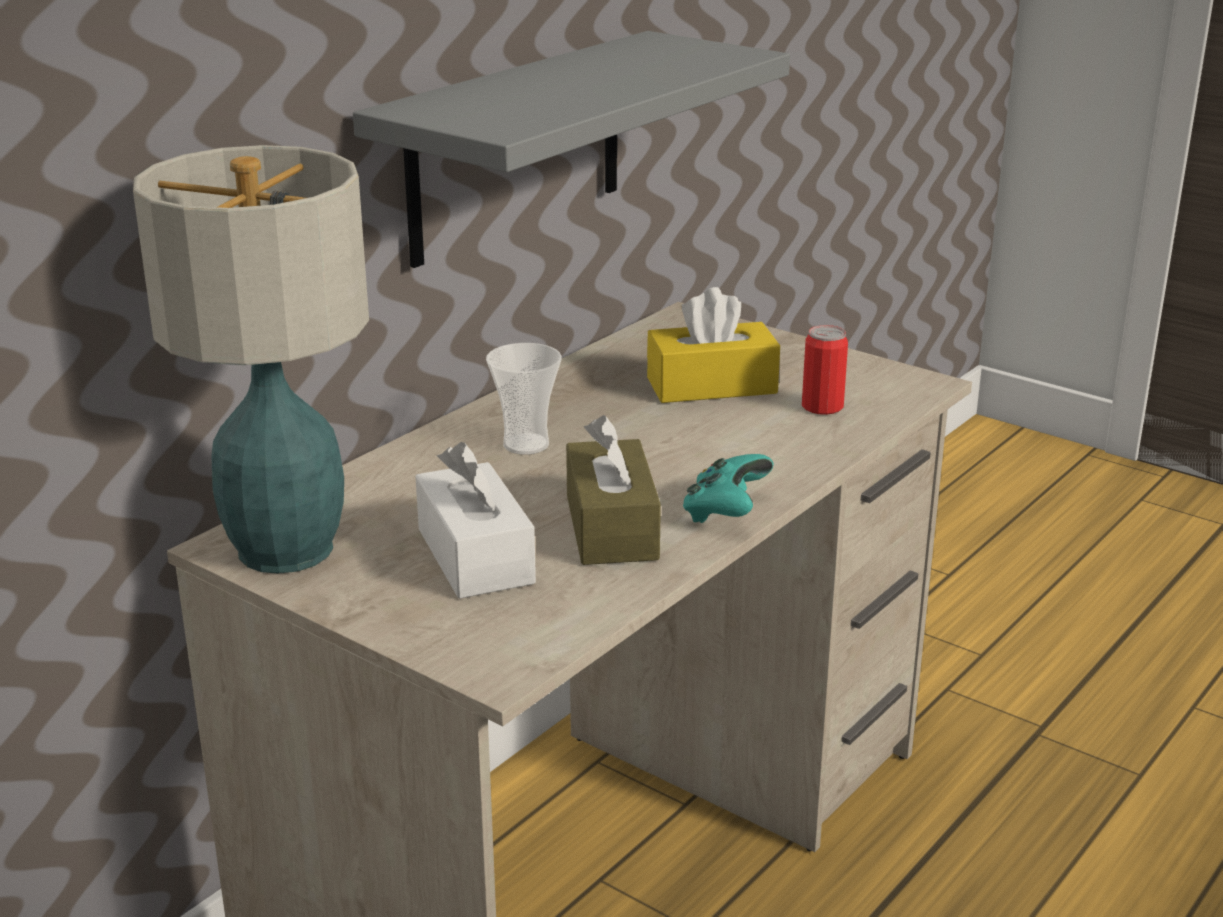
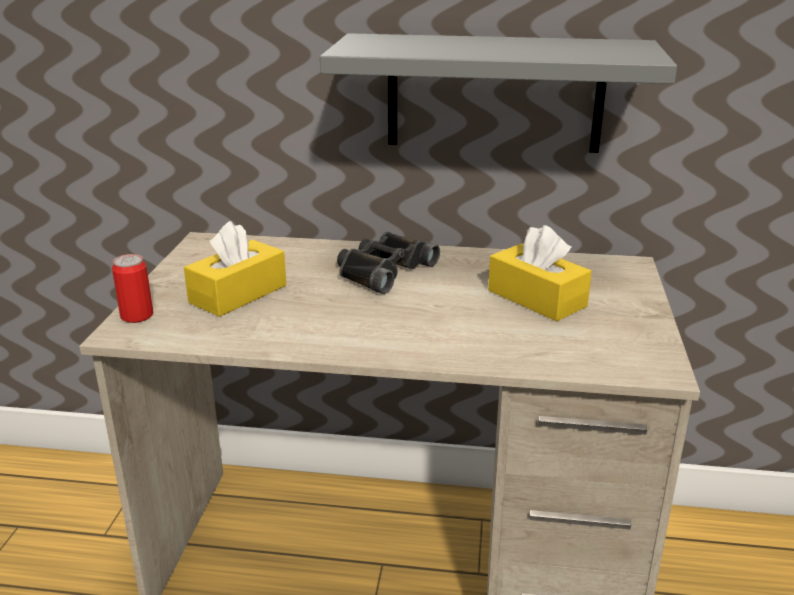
camera: 60 degrees right, 0 degrees up
(288, 549) = (209, 252): table lamp -> none
(475, 556) = (238, 294): white tissue box -> yellow tissue box
(526, 444) = (383, 270): cup -> black binoculars
(611, 527) = (304, 319): brown tissue box -> none
(725, 512) = (359, 347): turquoise game controller -> none
(822, 406) = (559, 341): can -> can (137, 316)

